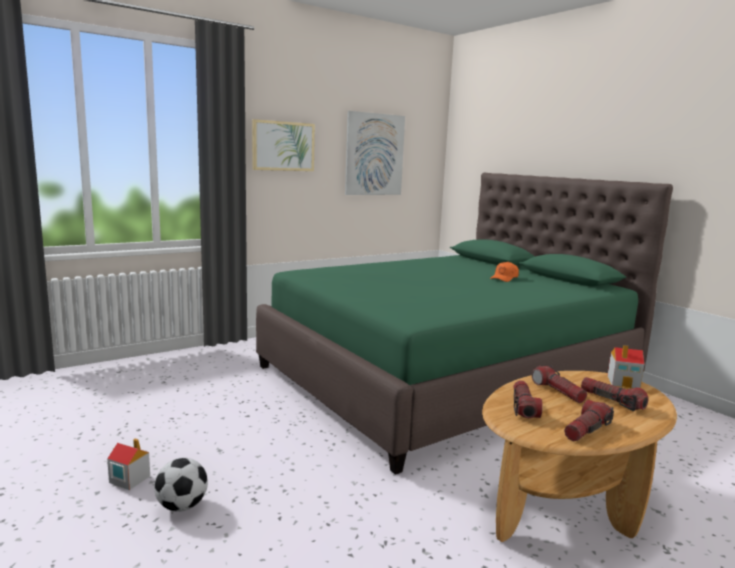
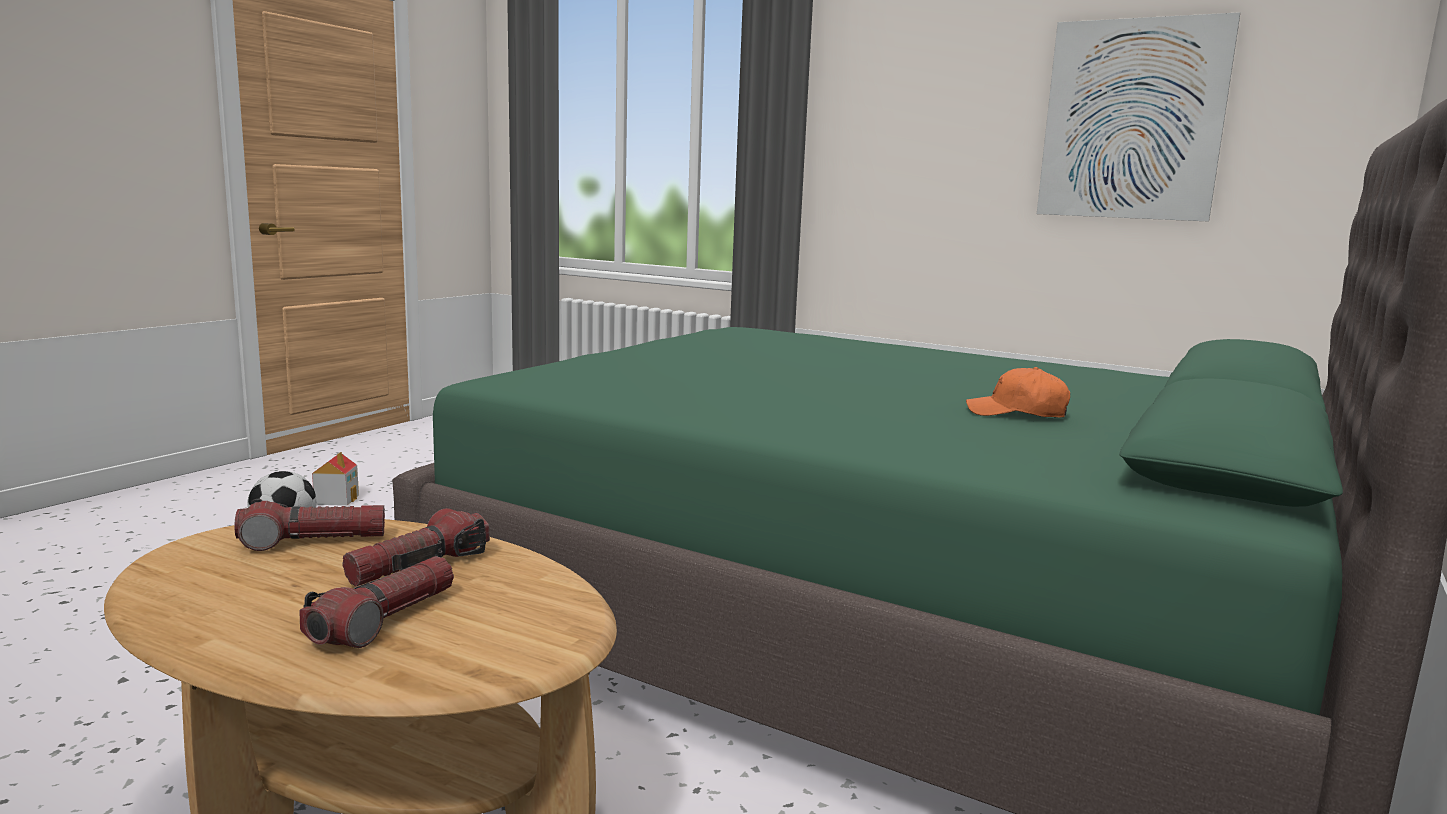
camera: 65 degrees right, 0 degrees up
(283, 146) = (901, 112): picture -> none
(586, 430) = (203, 592): flashlight -> none
(624, 382) = (539, 638): toy house -> none

